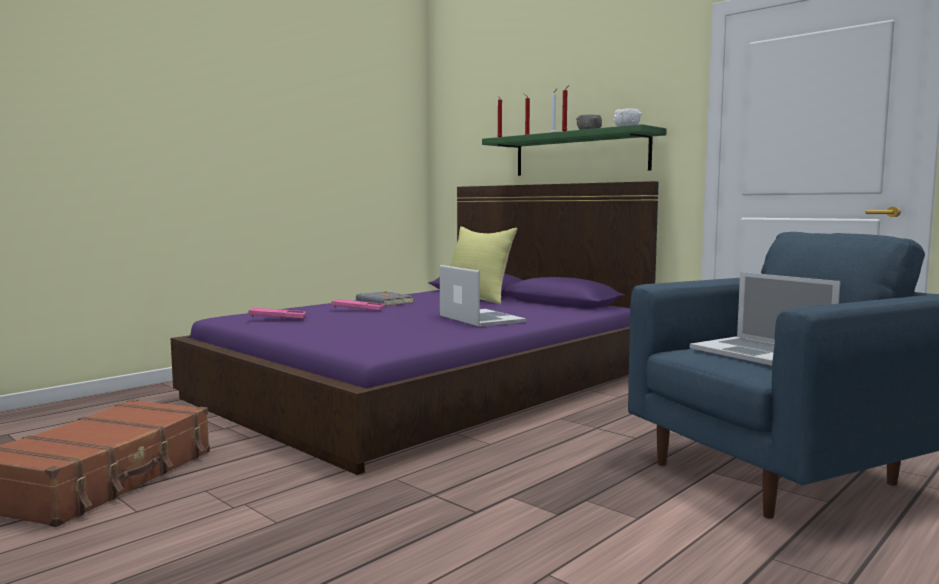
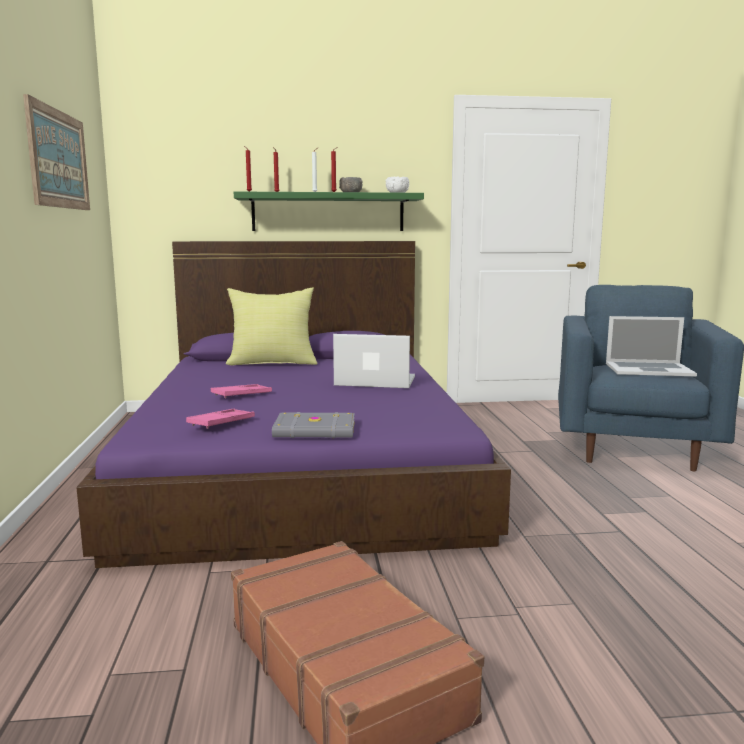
camera: 50 degrees left, 5 degrees up
(331, 122) = (58, 159): none -> picture
(384, 302) = (217, 383): grey book -> grey book (315, 430)

